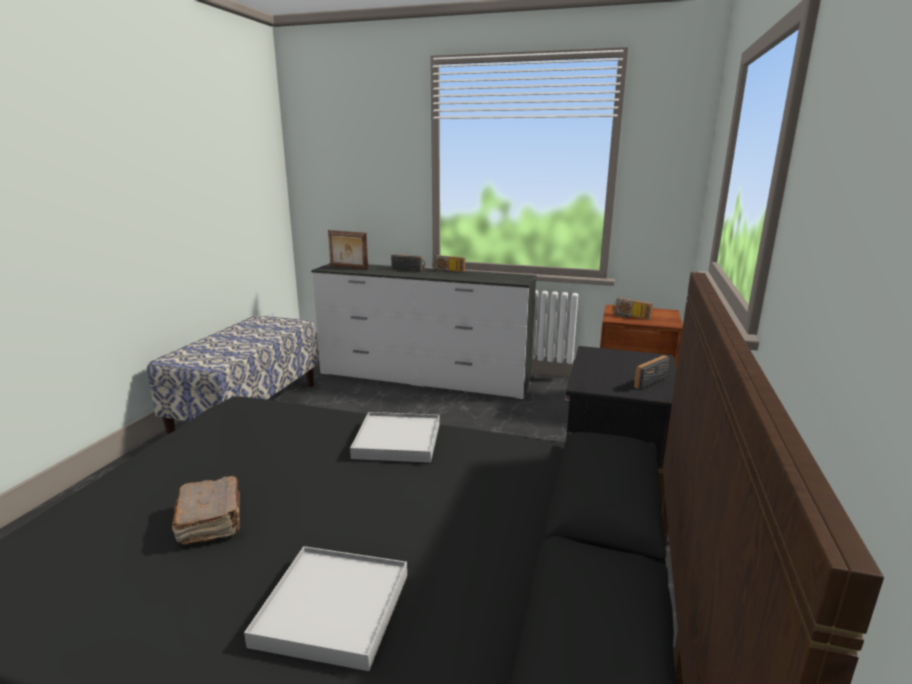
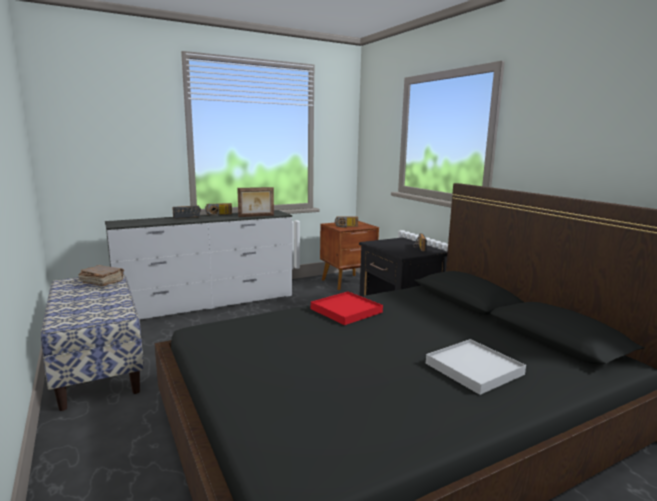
camera: 45 degrees left, 5 degrees down
(212, 521) = (347, 375): brown book -> brown book (102, 282)
(348, 267) = (135, 222): picture frame -> picture frame (256, 216)
(398, 440) = (346, 310): white tray -> red tray

